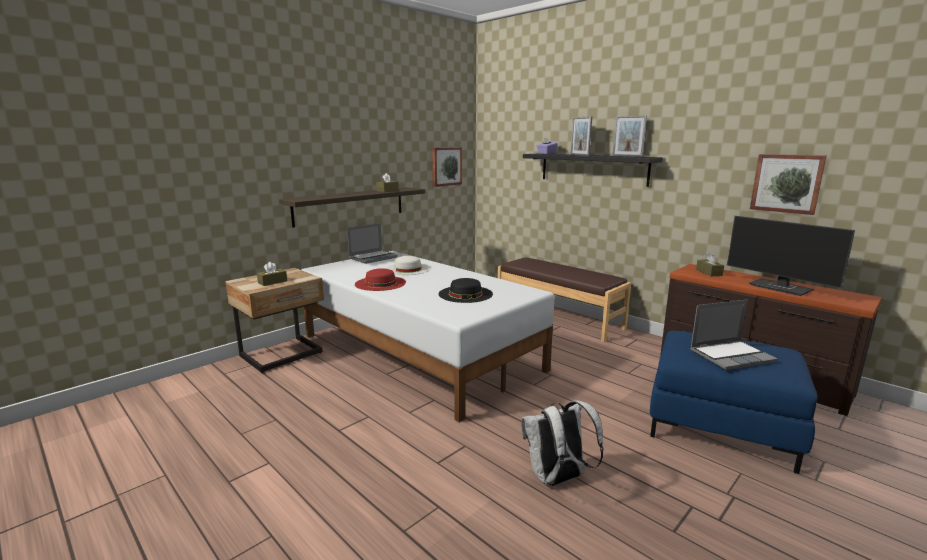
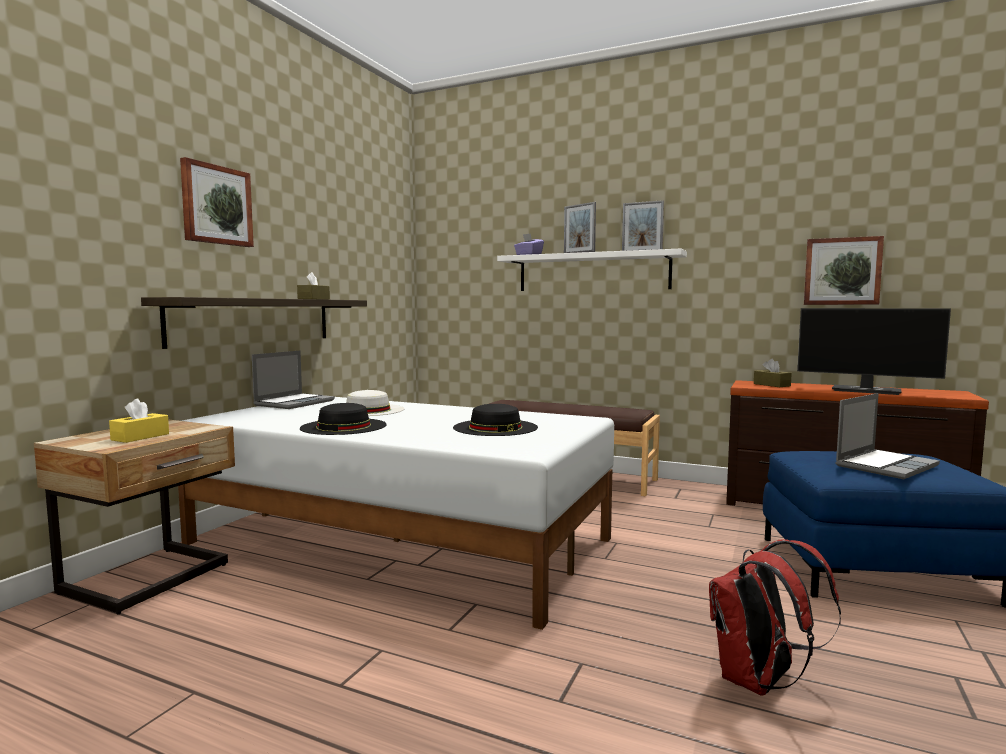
camera: 20 degrees left, 10 degrees down
(272, 282) = (140, 437): brown tissue box -> yellow tissue box
(380, 283) = (343, 426): red hat -> black hat
(446, 166) = (381, 276): picture -> picture (216, 205)
(557, 479) = (759, 682): white backpack -> red backpack
(592, 169) = (592, 272): black shelf -> white shelf

